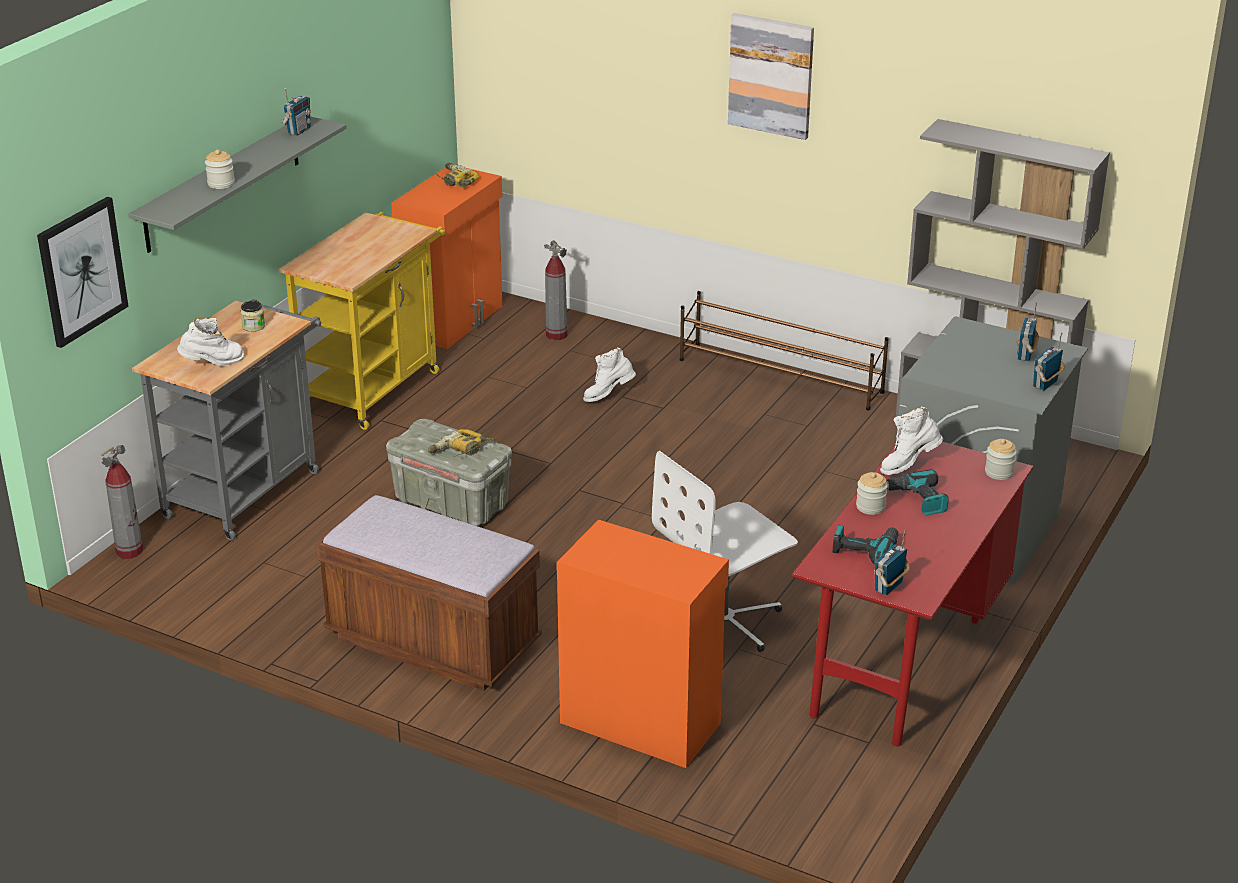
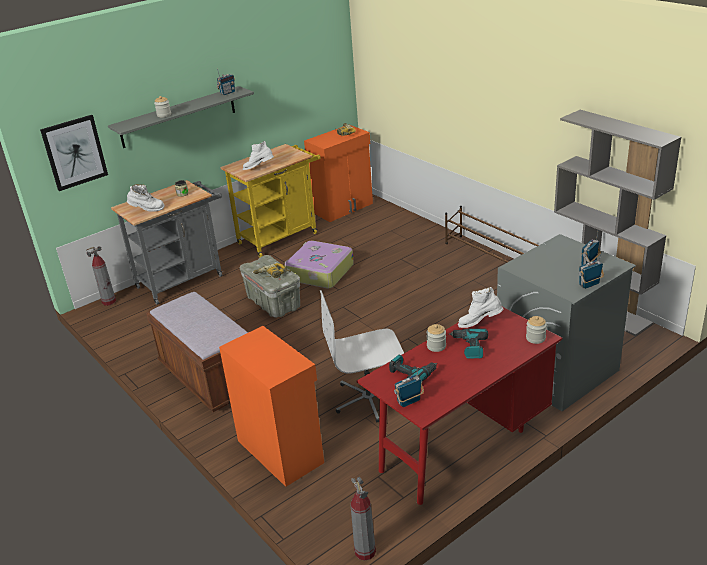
camera: 25 degrees right, 0 degrees up
(495, 440) = (319, 272): none -> suitcase
(556, 335) = (389, 221): fire extinguisher -> fire extinguisher (365, 551)
(608, 395) = (394, 257): white boot -> white boot (259, 168)
(771, 75) = (494, 79): picture -> none

